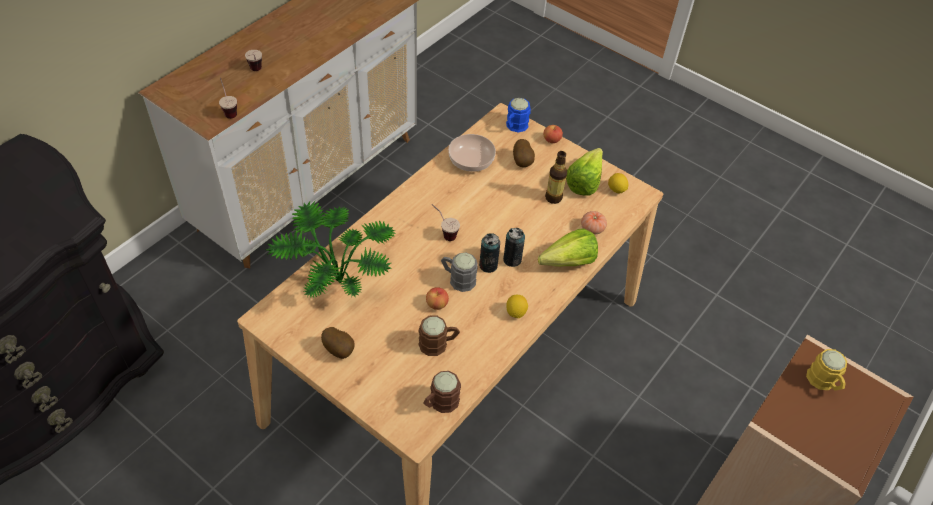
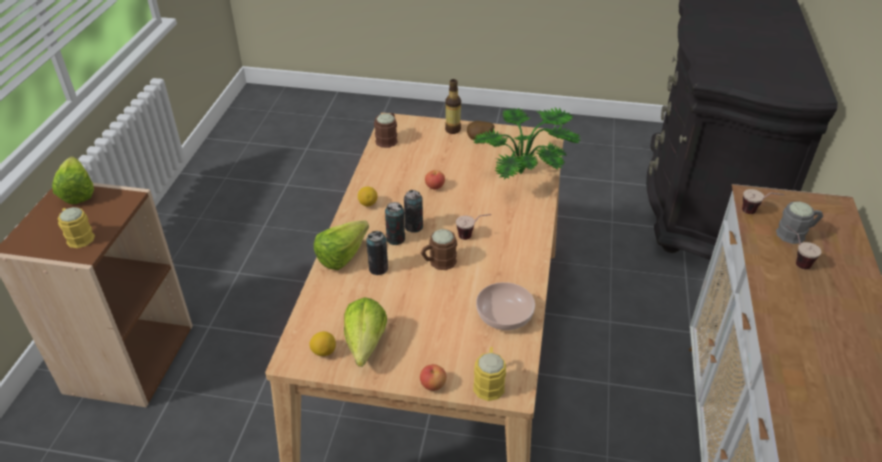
camera: 155 degrees right, 10 degrees down
(438, 344) = (414, 165): brown mug -> brown mug (438, 262)
(458, 279) = (431, 208): grey mug -> grey mug (796, 234)
(514, 127) = (489, 382): blue mug -> yellow mug
(523, 162) = (448, 339): potato -> none
(543, 238) = (378, 268): none -> can
(553, 198) = (390, 312): bottle -> bottle (452, 130)
(592, 228) = (333, 297): tomato -> none
(833, 461) = (79, 190): none -> lettuce

